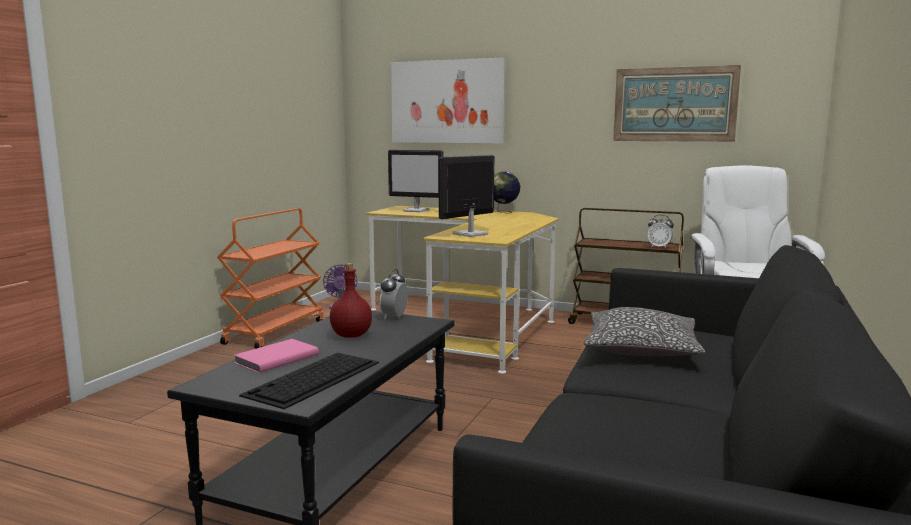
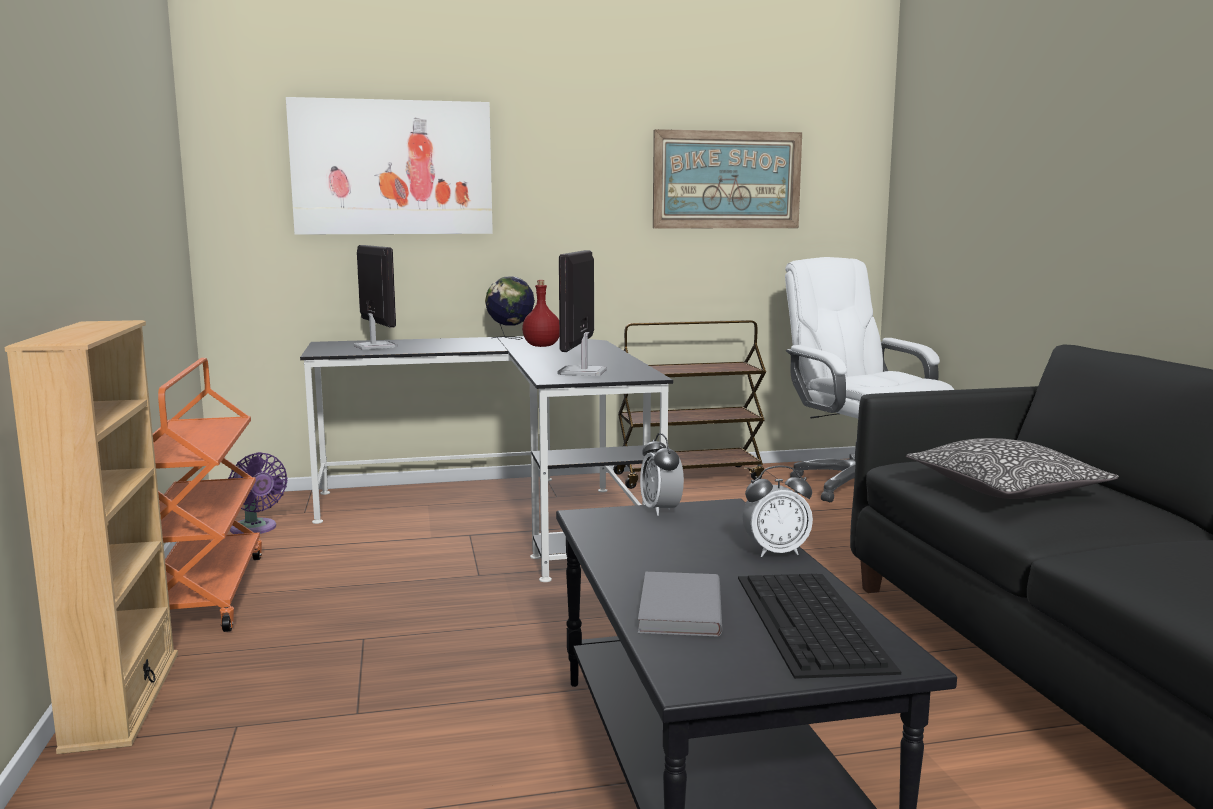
camera: 35 degrees left, 0 degrees up
(183, 366) = (122, 699): none -> beige bookcase
(275, 358) = (677, 609): pink book -> grey book
(351, 335) = (680, 548): red bottle -> red bottle (541, 346)
(416, 210) = (374, 346): monitor -> monitor turned 105 degrees counterclockwise
(470, 323) = (504, 514): yellow desk -> black desk
(659, 247) = (735, 368): alarm clock -> alarm clock (776, 552)

